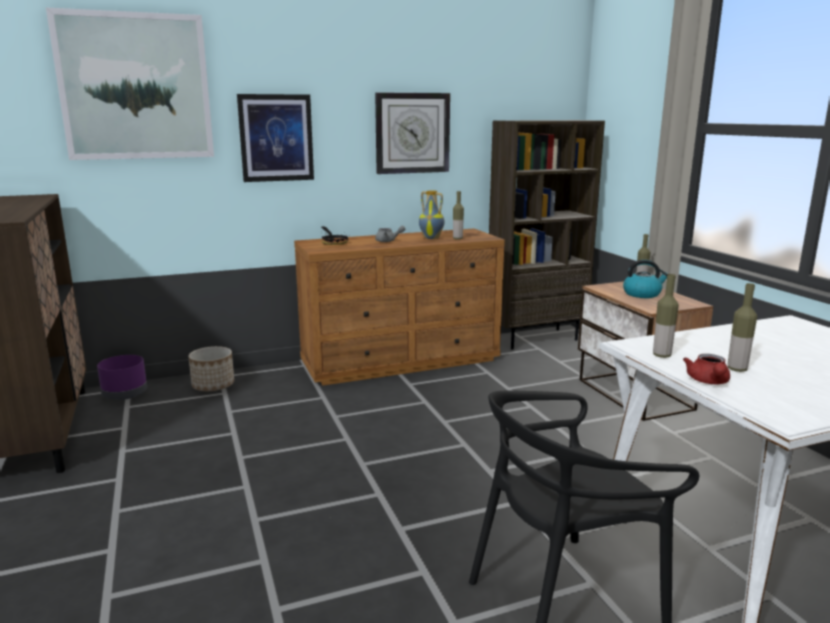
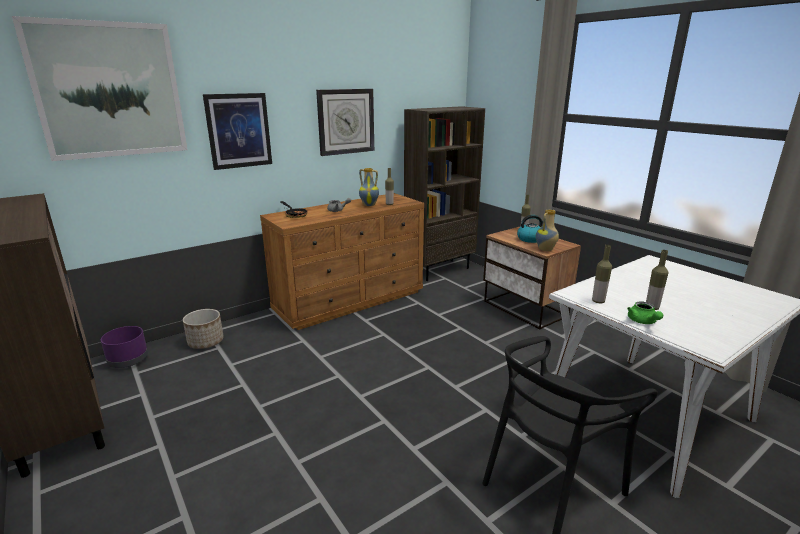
camera: 15 degrees left, 5 degrees up
(655, 307) = (546, 250): none -> vase
(708, 382) = (643, 322): red teapot -> green teapot

